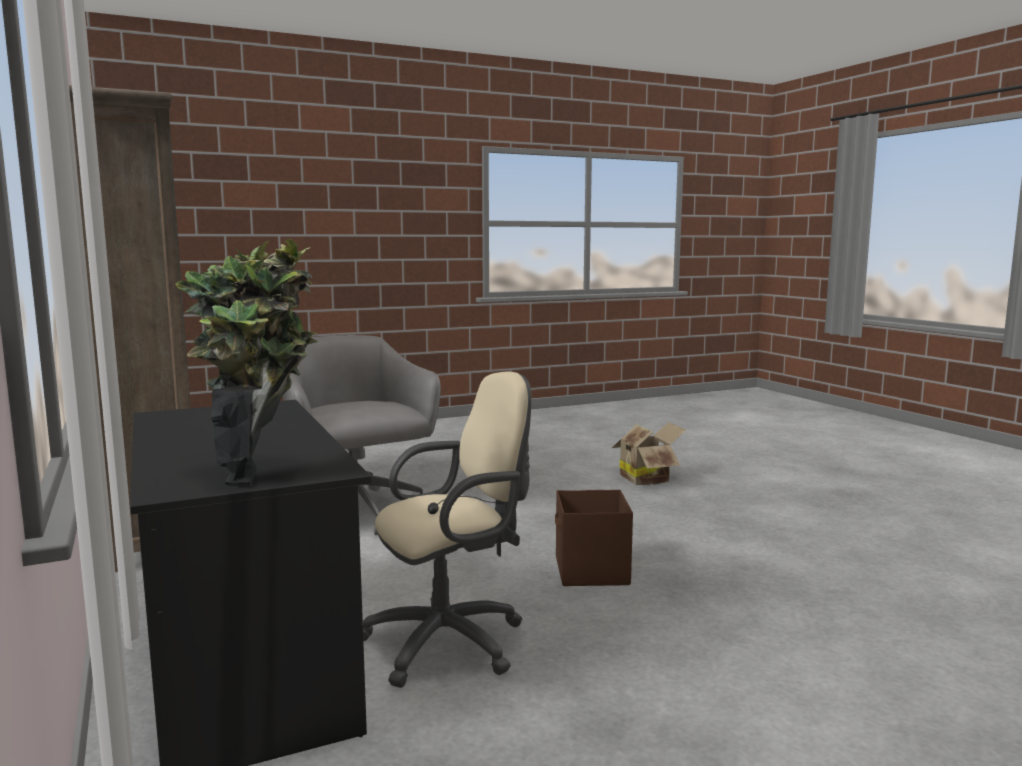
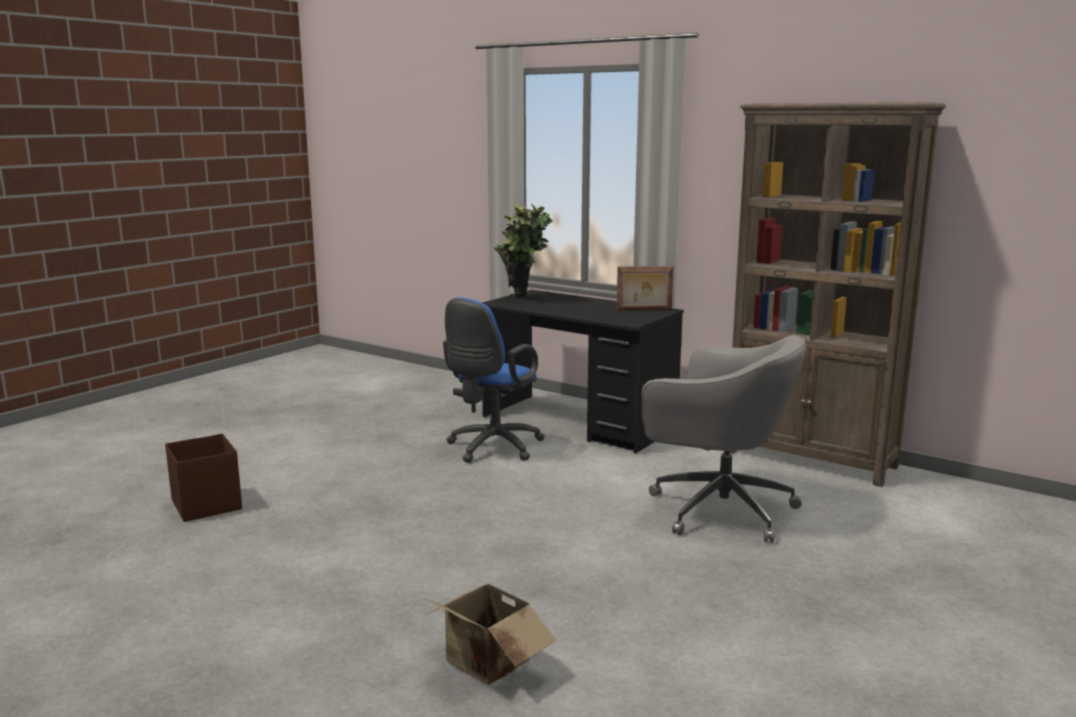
camera: 150 degrees right, 5 degrees up
(184, 418) = (644, 310): none -> picture frame
(453, 641) = (491, 448): beige office chair -> blue office chair
(591, 571) = (449, 504): brown storage box -> brown storage box (207, 504)

